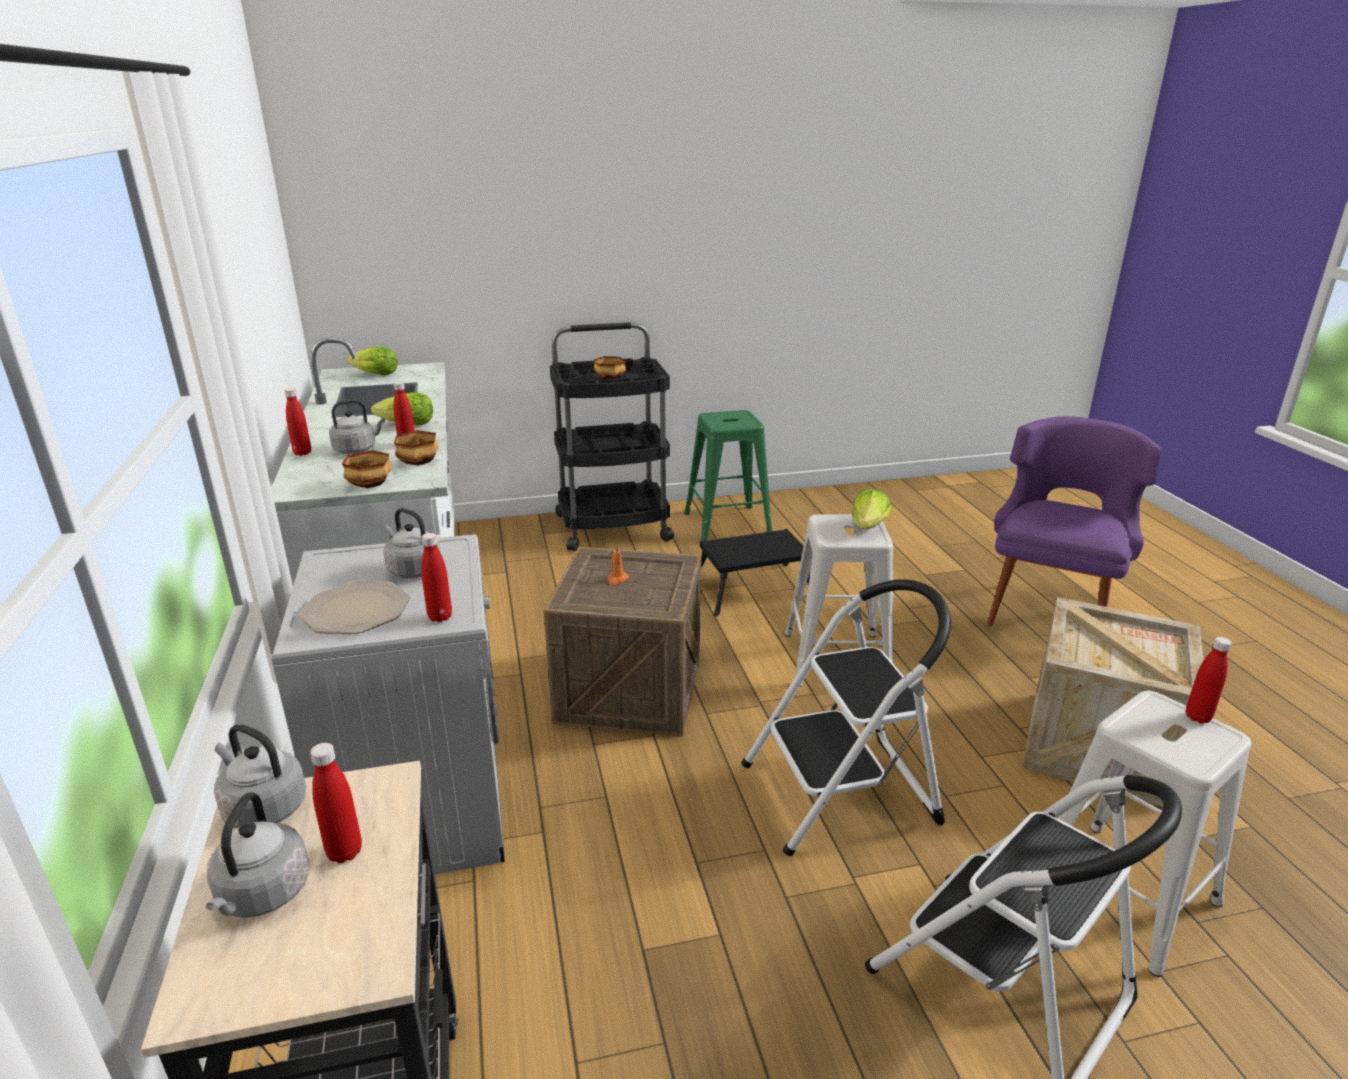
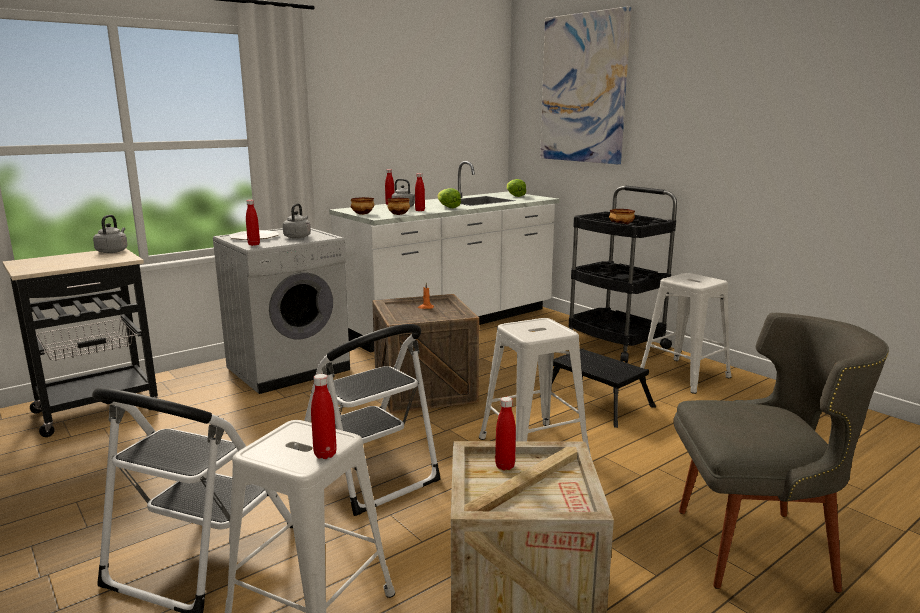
camera: 65 degrees right, 10 degrees down
(262, 895) = (65, 258): grey kettle -> none
(344, 852) = (86, 261): red bottle -> red bottle (505, 466)
(458, 192) = (583, 89): none -> picture
(727, 524) = (684, 375): green stool -> white stool
(869, 526) = (550, 333): lettuce -> none
(1047, 616) = (751, 548): purple chair -> grey chair

